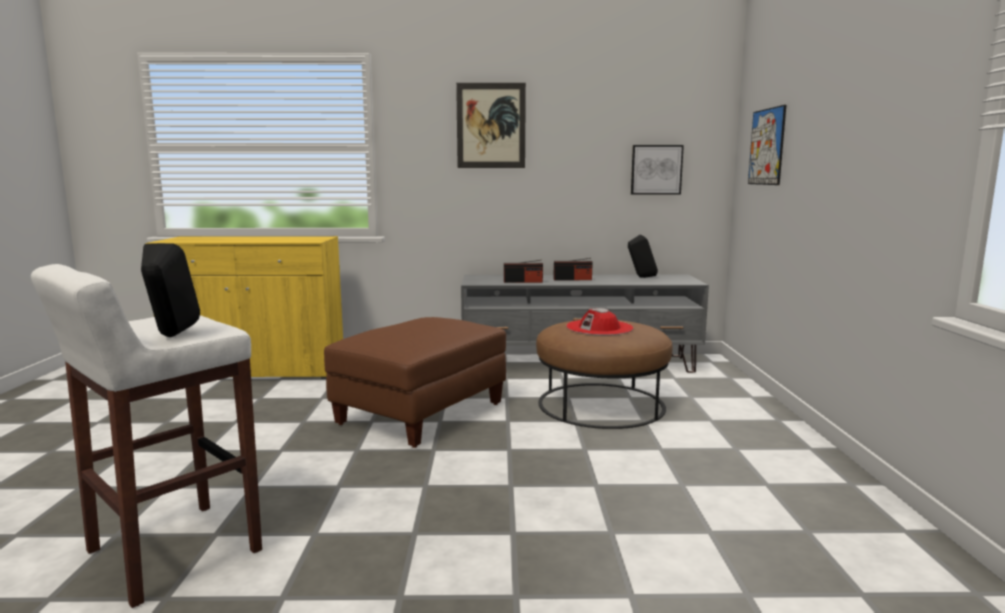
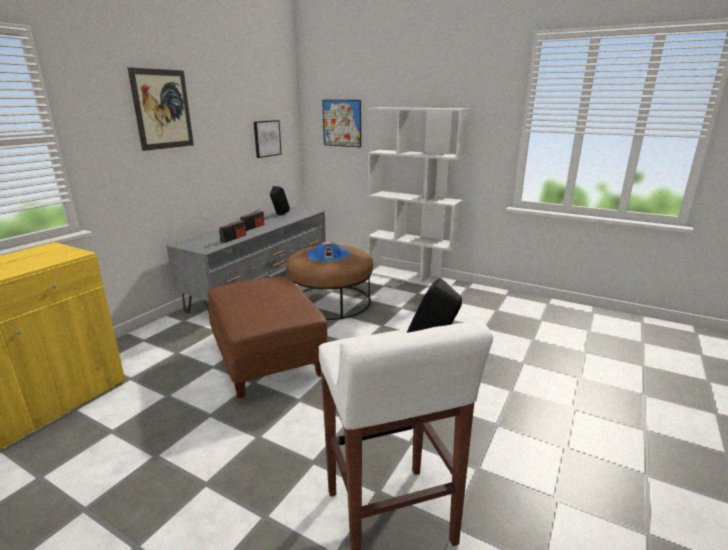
camera: 60 degrees left, 10 degrees up
(599, 328) = (328, 254): red hat -> blue hat
(785, 431) = (411, 277): none -> white bookcase

